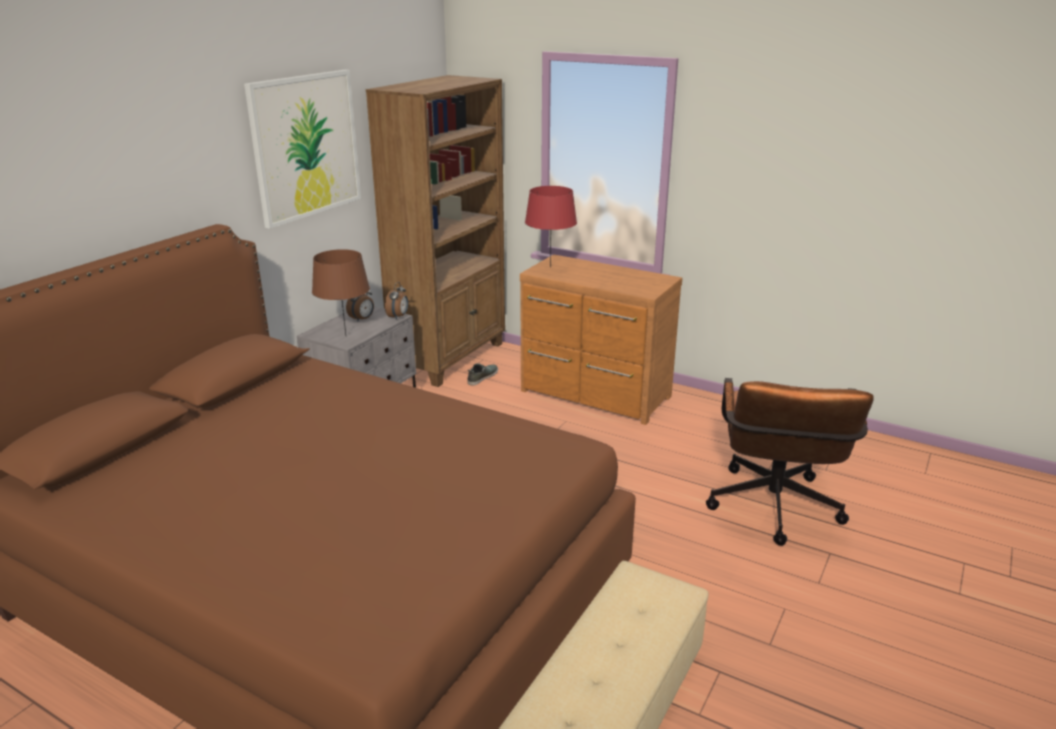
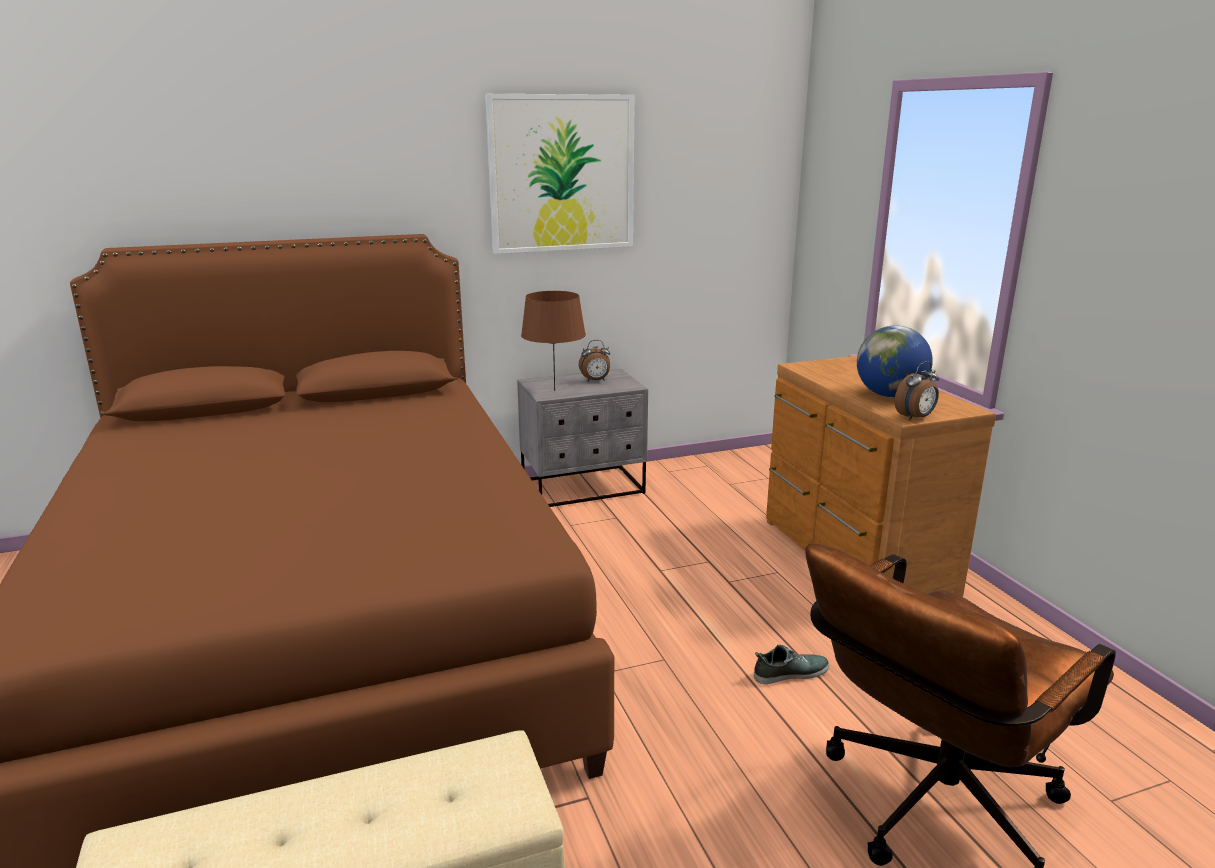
camera: 40 degrees right, 5 degrees down
(398, 316) = (632, 387): alarm clock -> alarm clock (915, 418)
(450, 358) = (734, 466): brown bookcase -> none
(482, 377) = (742, 494): shoe -> shoe (790, 673)
(550, 267) = (826, 366): red table lamp -> none
(617, 280) = (889, 395): none -> globe

